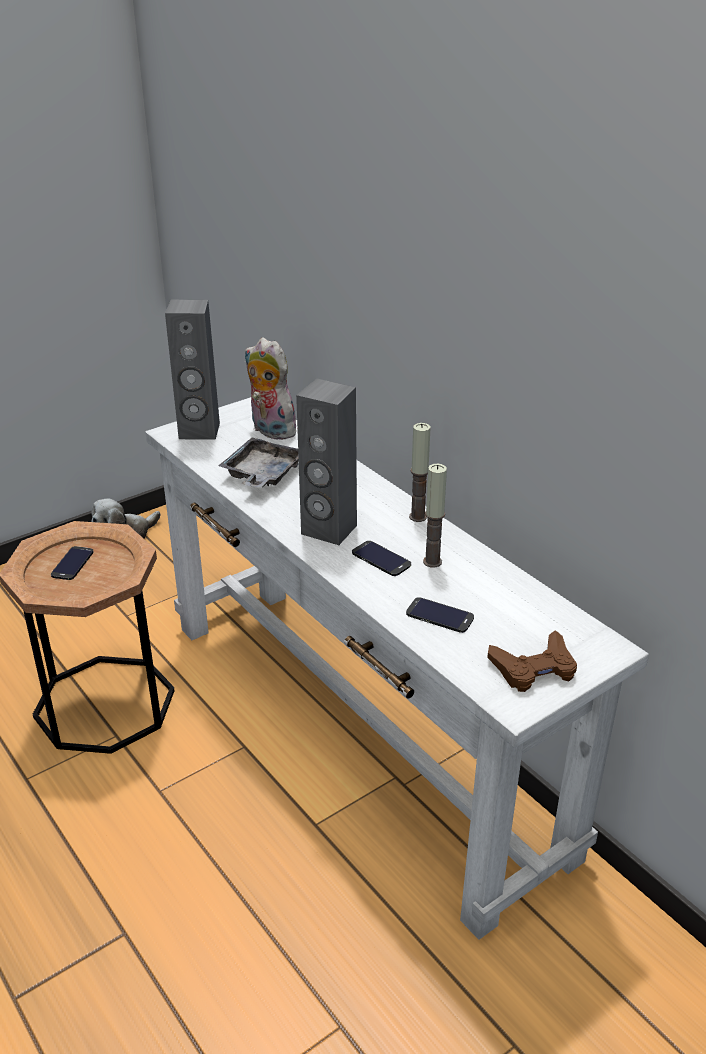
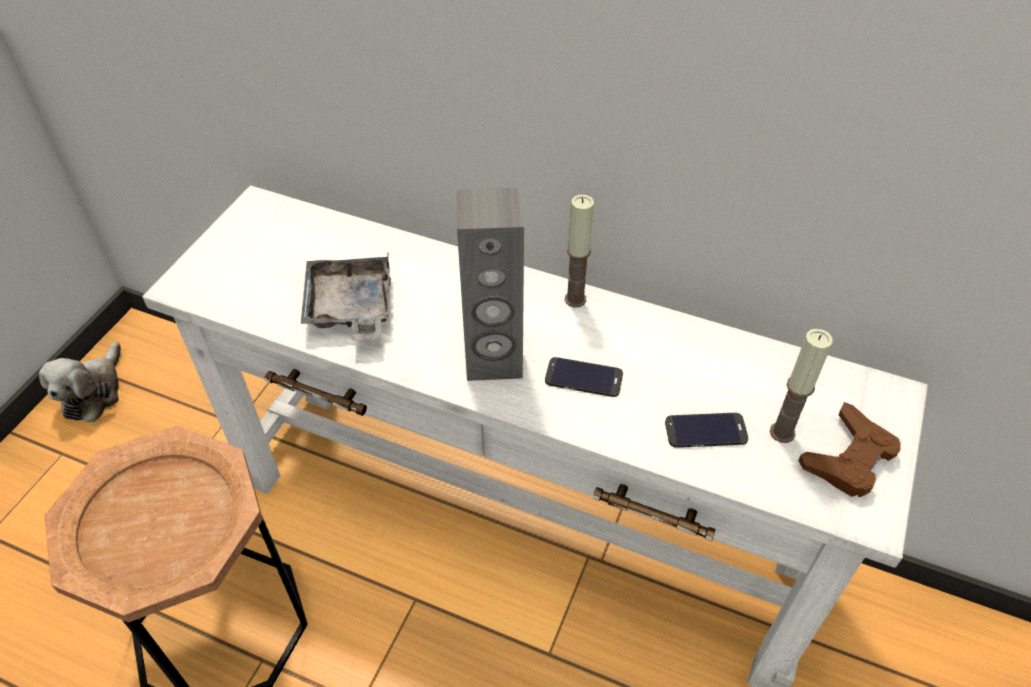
camera: 30 degrees left, 15 degrees up
(72, 563) = (139, 515): phone -> none
(199, 431) = (217, 270): grey speaker -> none
(270, 430) = (308, 236): plush toy -> none
(432, 562) = (639, 357): candle -> candle (782, 432)

